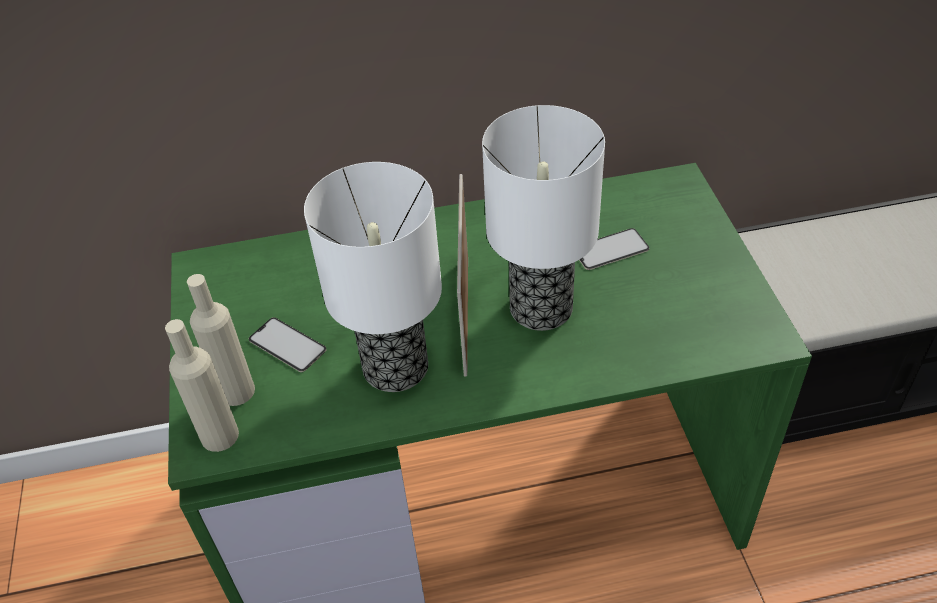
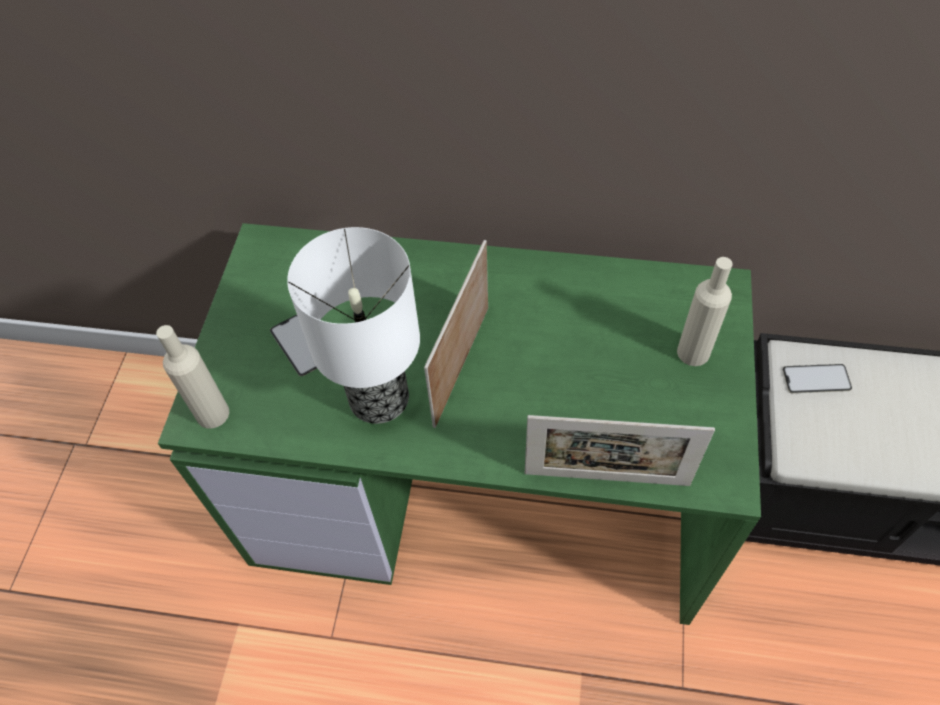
camera: 20 degrees right, 10 degrees up
(236, 391) = (242, 376): beige bottle -> beige bottle (693, 352)
(539, 307) = (529, 380): table lamp -> none
(610, 249) = (622, 340): phone -> phone (816, 379)
(656, 368) = (606, 478): none -> picture frame

